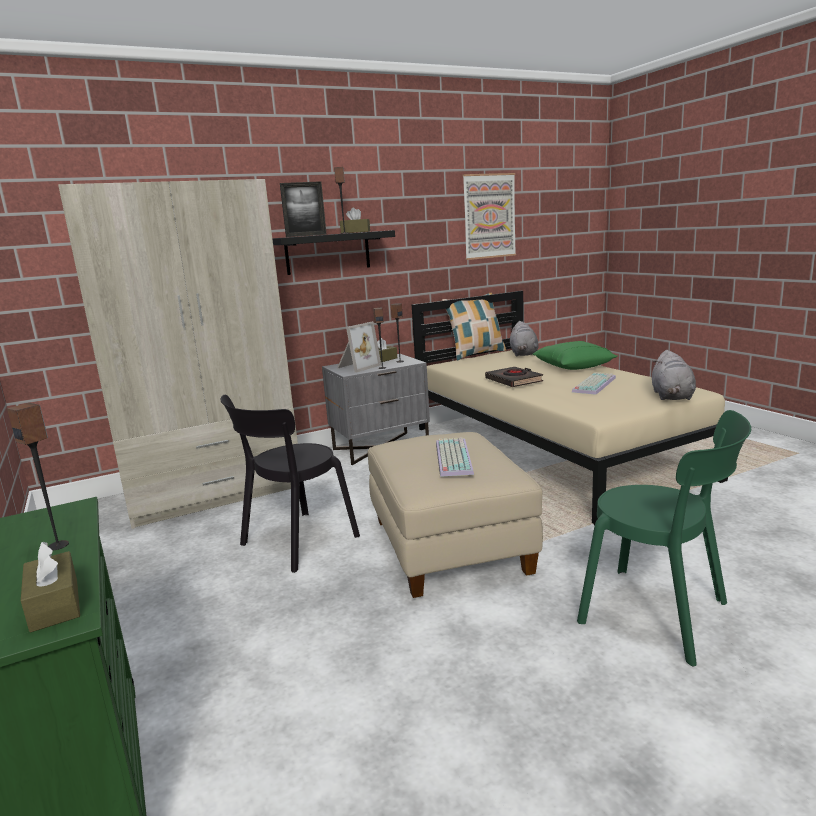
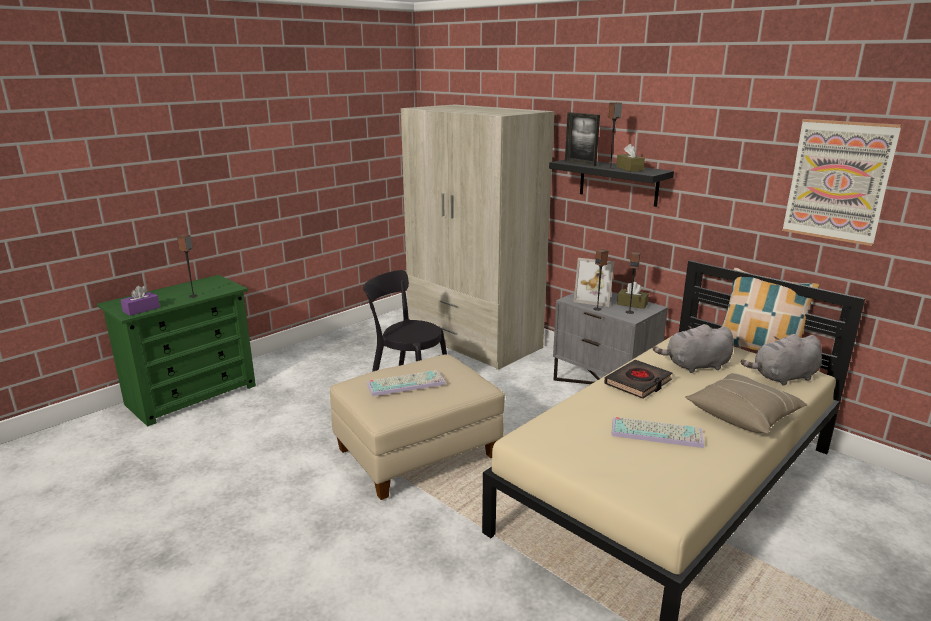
camera: 70 degrees right, 5 degrees up
(55, 604) = (141, 309): brown tissue box -> purple tissue box
(573, 366) = (743, 415): green pillow -> beige pillow
(660, 615) = (329, 573): green chair -> none
(671, 397) = (630, 489): grey plush toy -> grey plush toy (695, 366)

